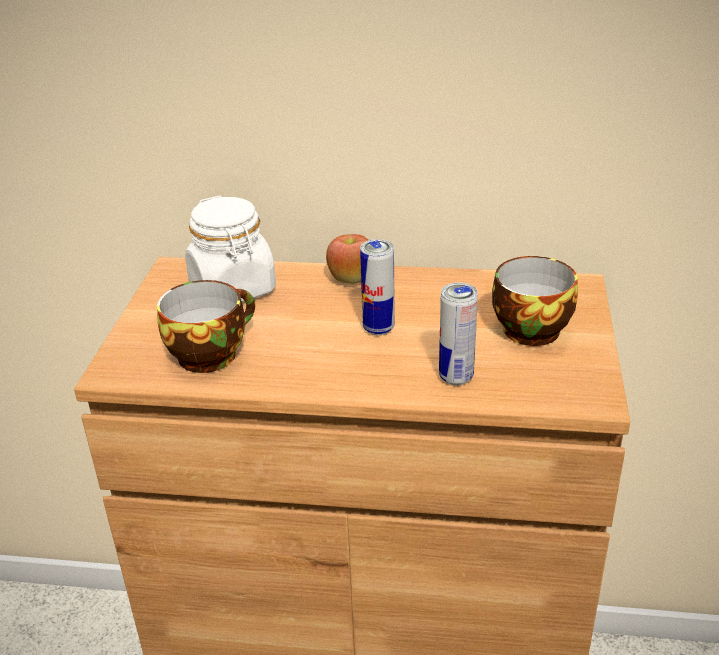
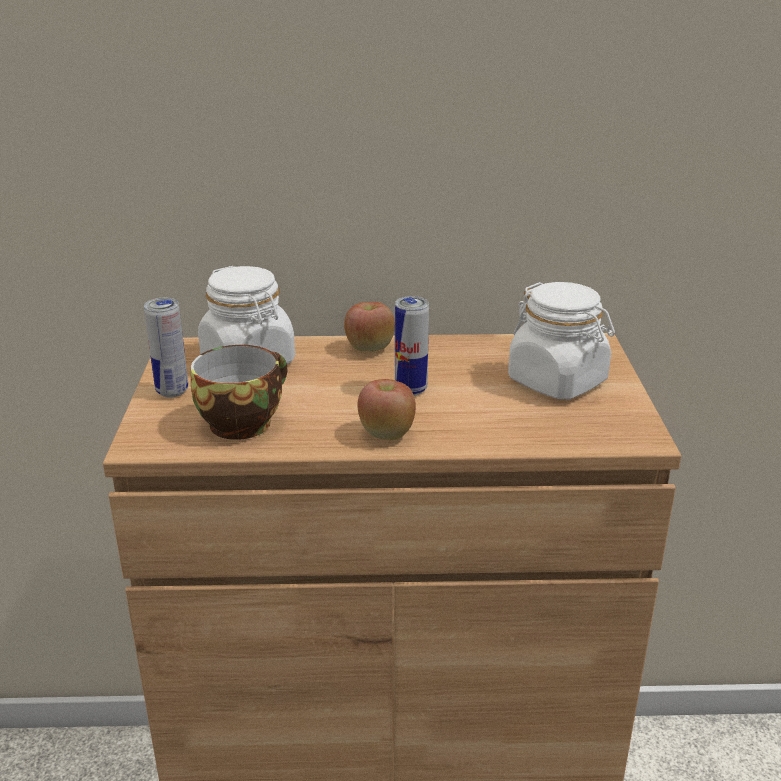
camera: 10 degrees left, 5 degrees down
(341, 376) = (386, 434): none -> apple
(456, 377) = (502, 428): can -> can (172, 391)
(527, 328) = (557, 381): cup -> white jar

